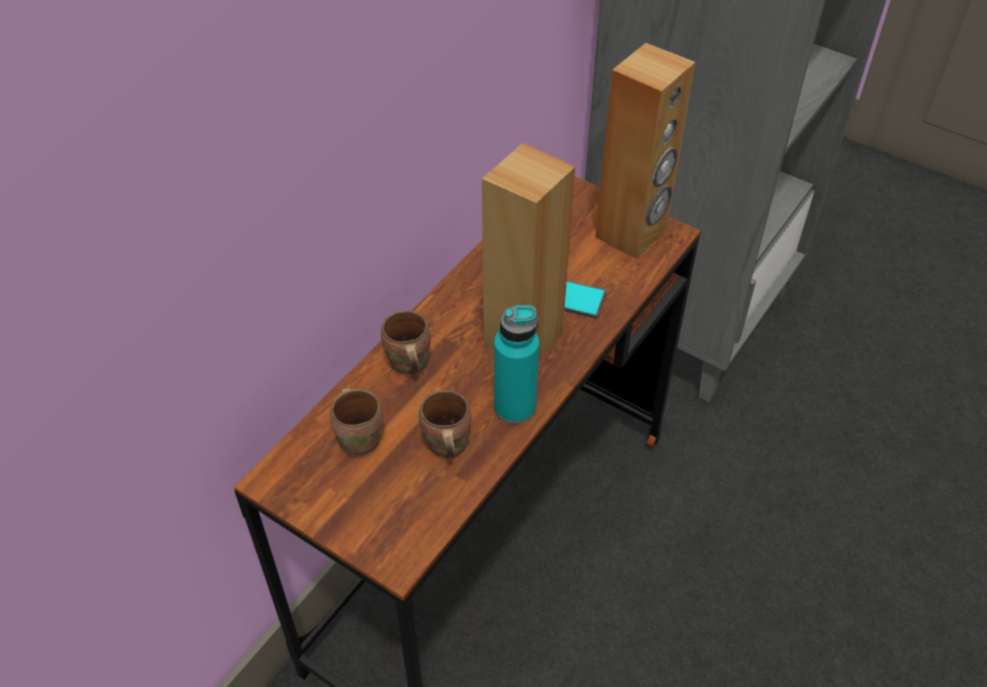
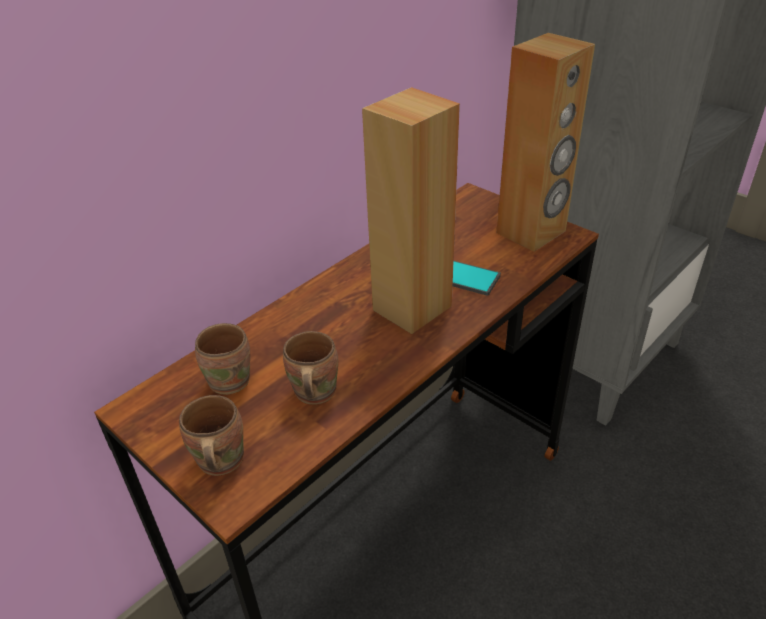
camera: 10 degrees right, 10 degrees down
(407, 365) = (295, 320): brown mug -> brown mug (218, 462)
(515, 407) = (391, 364): turquoise bottle -> none

